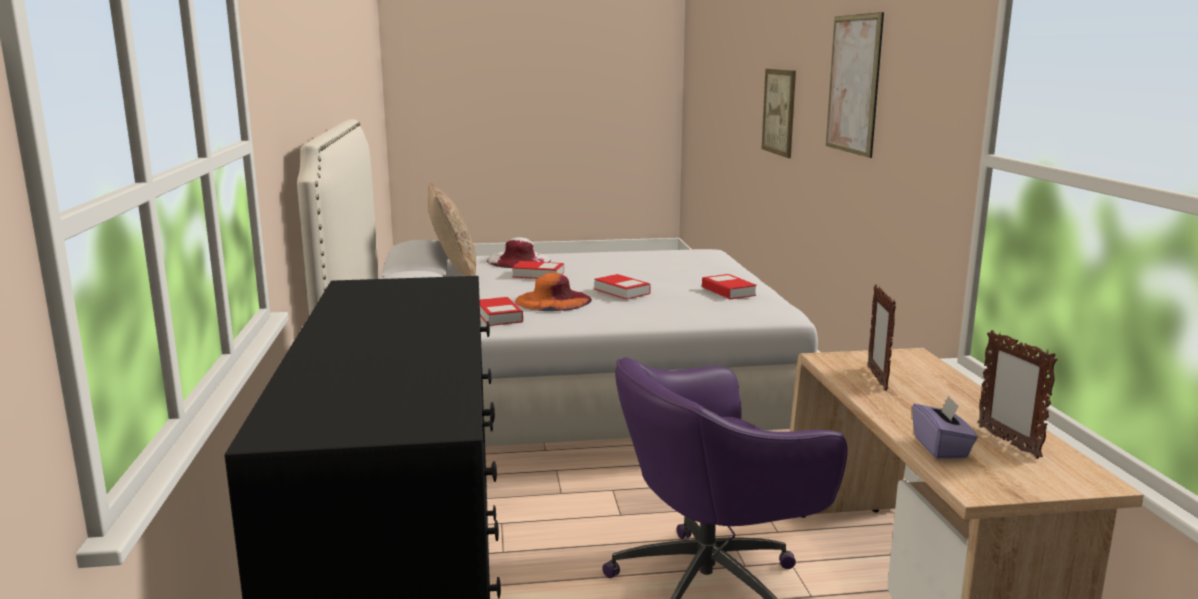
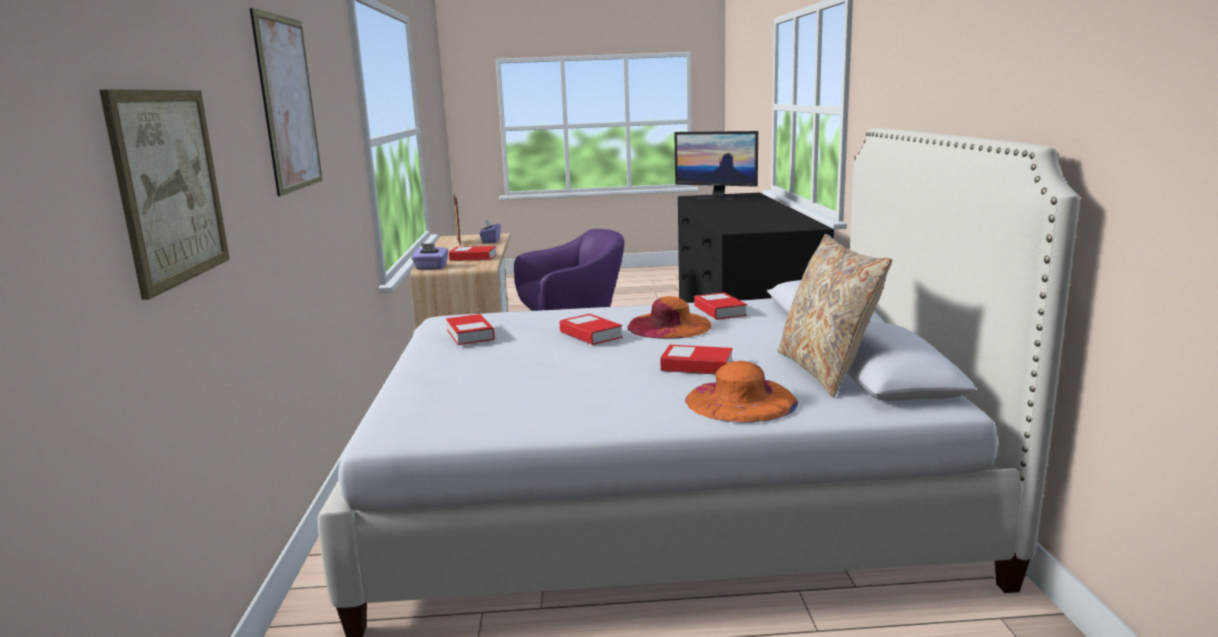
camera: 175 degrees left, 0 degrees up
(391, 403) = (716, 198): none -> monitor
(519, 260) = (740, 400): white hat -> orange hat
(877, 378) = (473, 258): picture frame -> book
(904, 353) = (431, 267): none -> purple tissue box

